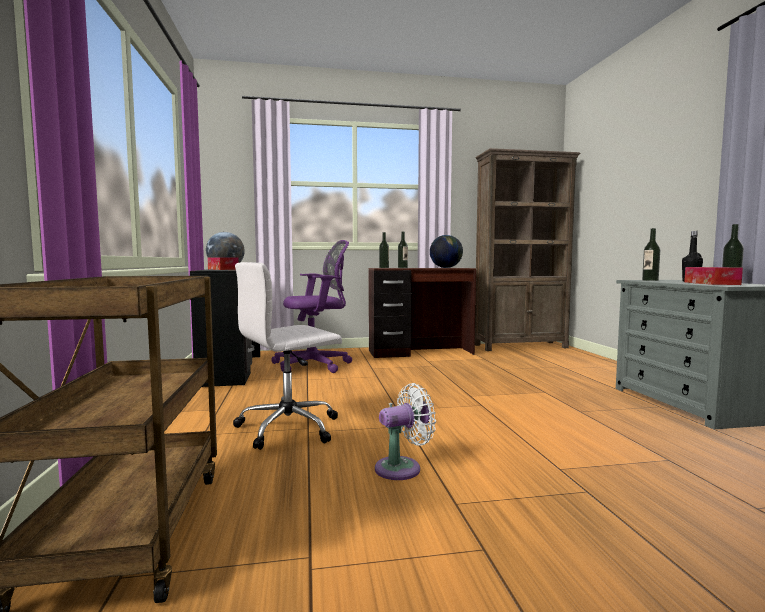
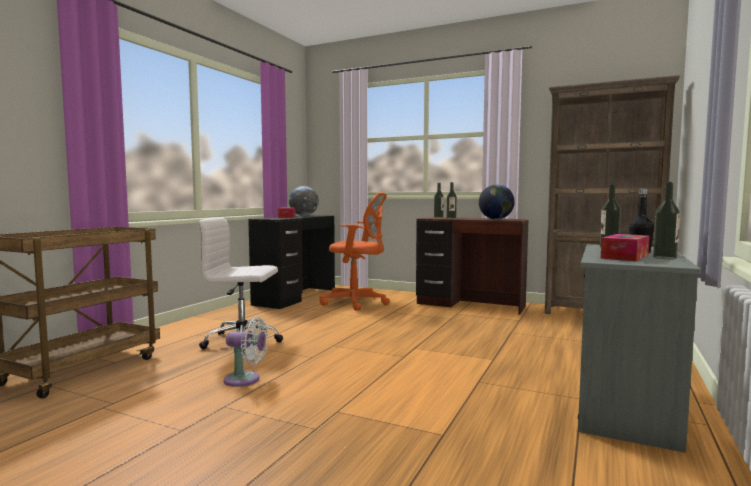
camera: 35 degrees right, 0 degrees up
(315, 365) = (357, 303): purple office chair -> orange office chair

